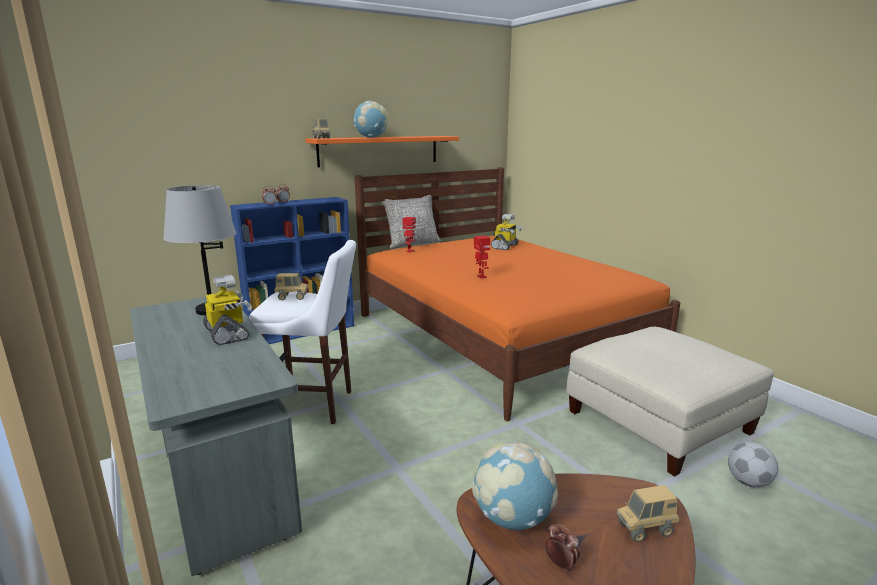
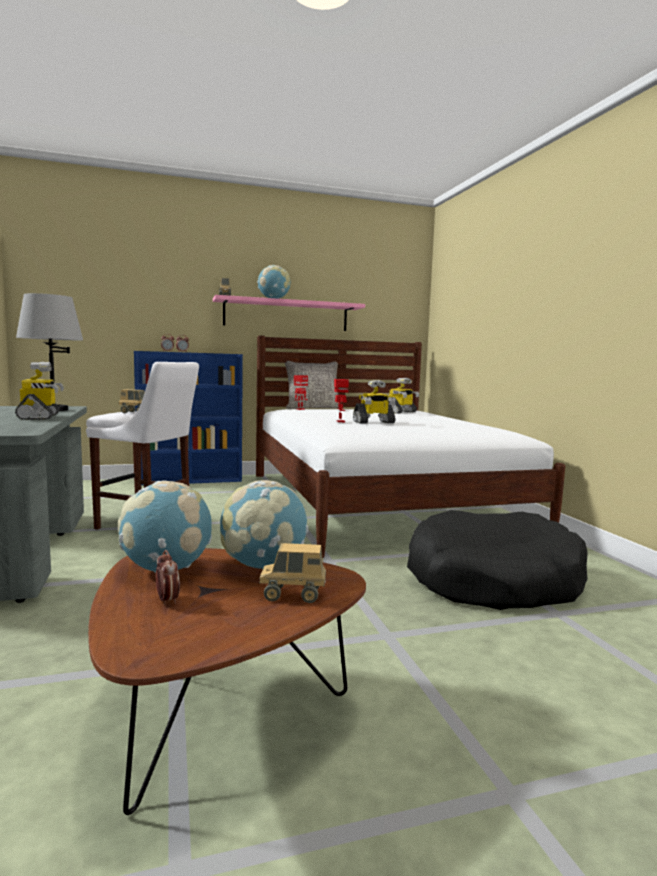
camera: 15 degrees right, 10 degrees down
(379, 150) = (286, 315): orange shelf -> pink shelf
(500, 336) = (379, 501): orange bed -> white bed
(511, 274) = (373, 422): none -> toy robot
(582, 493) = (263, 565): none -> globe
(658, 421) = (492, 580): beige ottoman -> black dog bed
(748, 482) = (557, 643): football -> none

